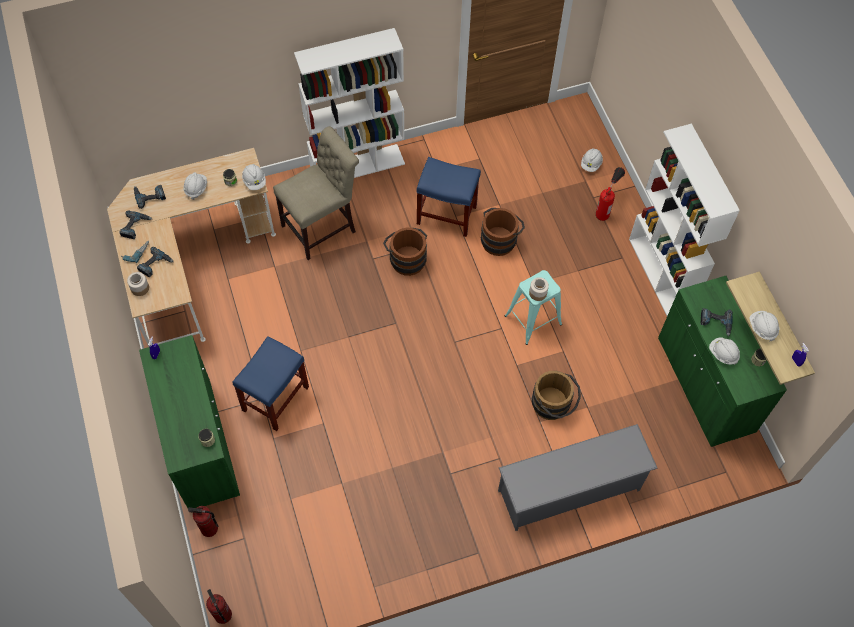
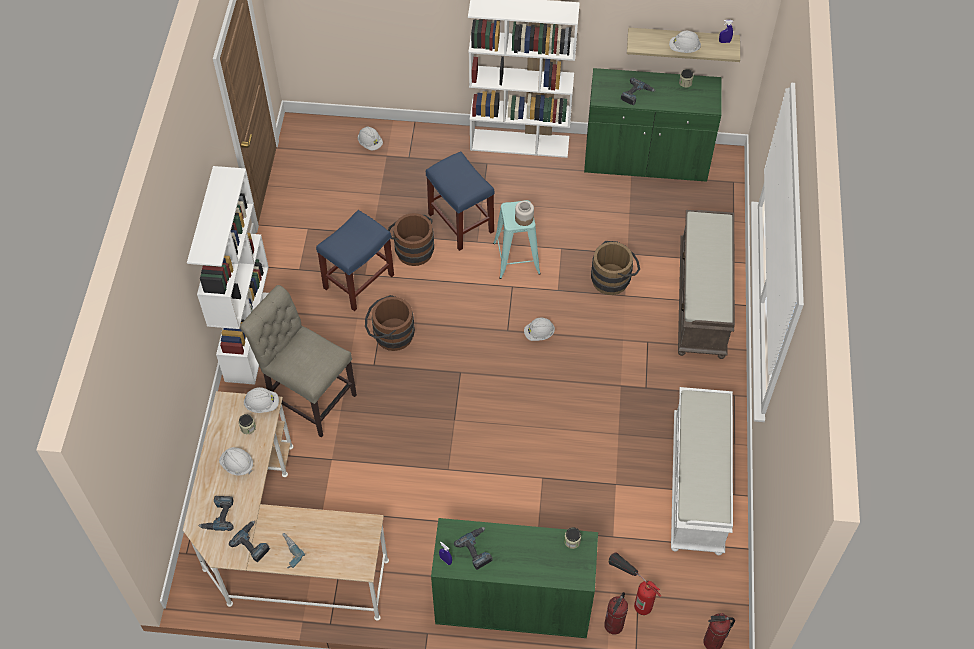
camera: 65 degrees left, 5 degrees down
(139, 288) = (339, 562): jar -> none
(155, 265) = (316, 537): power drill -> power drill (477, 549)
(276, 397) = (492, 511): blue stool -> blue stool (460, 222)
(322, 227) = (308, 396): beige chair -> beige chair turned 45 degrees counterclockwise
(370, 552) = (698, 485): none -> white bench
(569, 490) = (702, 300): grey shoe rack -> brown bench
(607, 205) = (423, 151): fire extinguisher -> fire extinguisher (631, 594)
(723, 354) = (668, 103): white hard hat -> white hard hat (539, 334)

